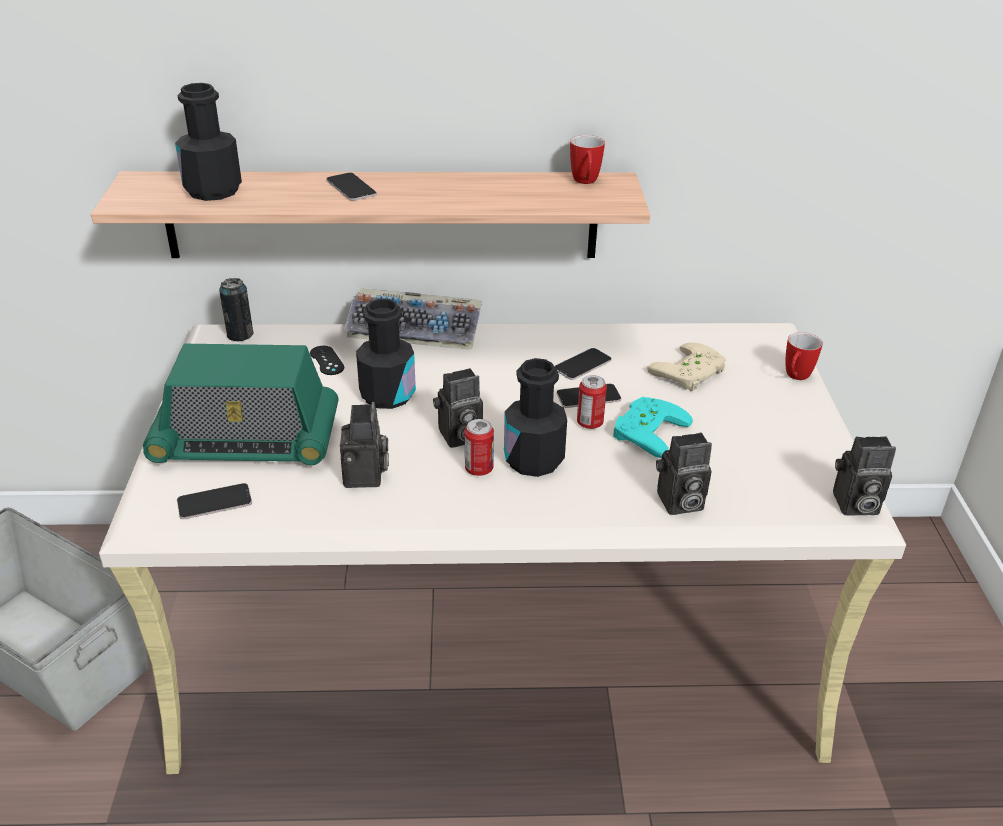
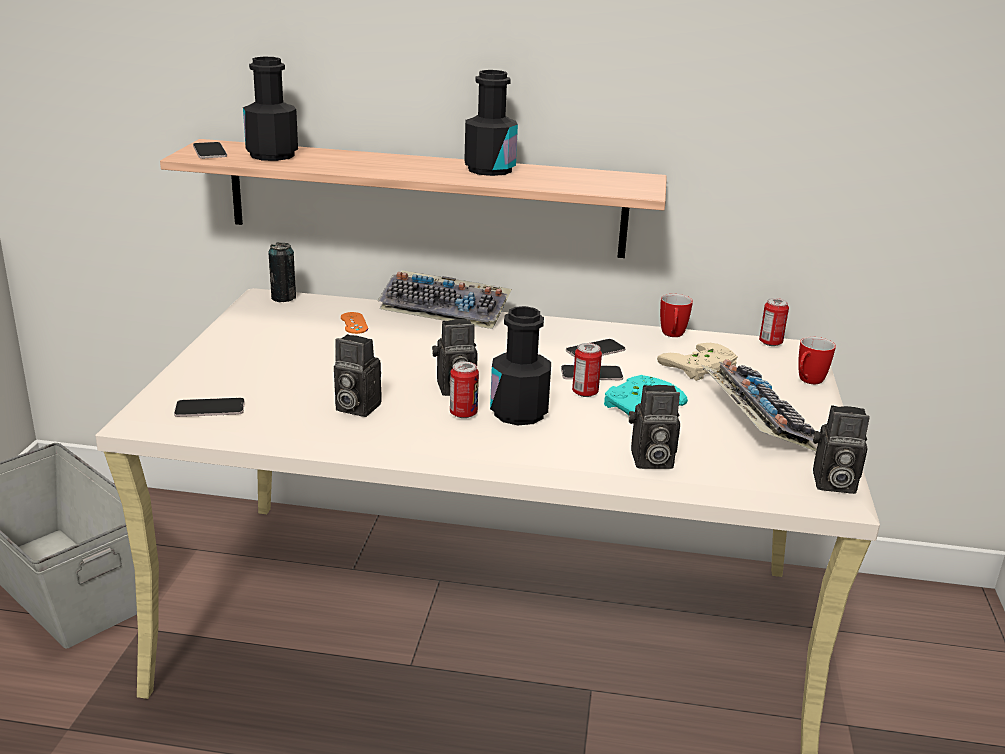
camera: 10 degrees right, 10 degrees down
(247, 440) = (257, 370): radio -> none
(327, 360) = (354, 323): black game controller -> orange game controller
(351, 188) = (394, 163): phone -> phone (210, 151)
(366, 477) = (354, 407): camera -> camera turned 105 degrees clockwise
(387, 395) = (399, 352): black bottle -> black bottle (489, 169)
(585, 182) = (614, 176): mug -> mug (672, 336)
(746, 331) = (770, 343): none -> can
(759, 432) = (754, 417): none -> keyboard

